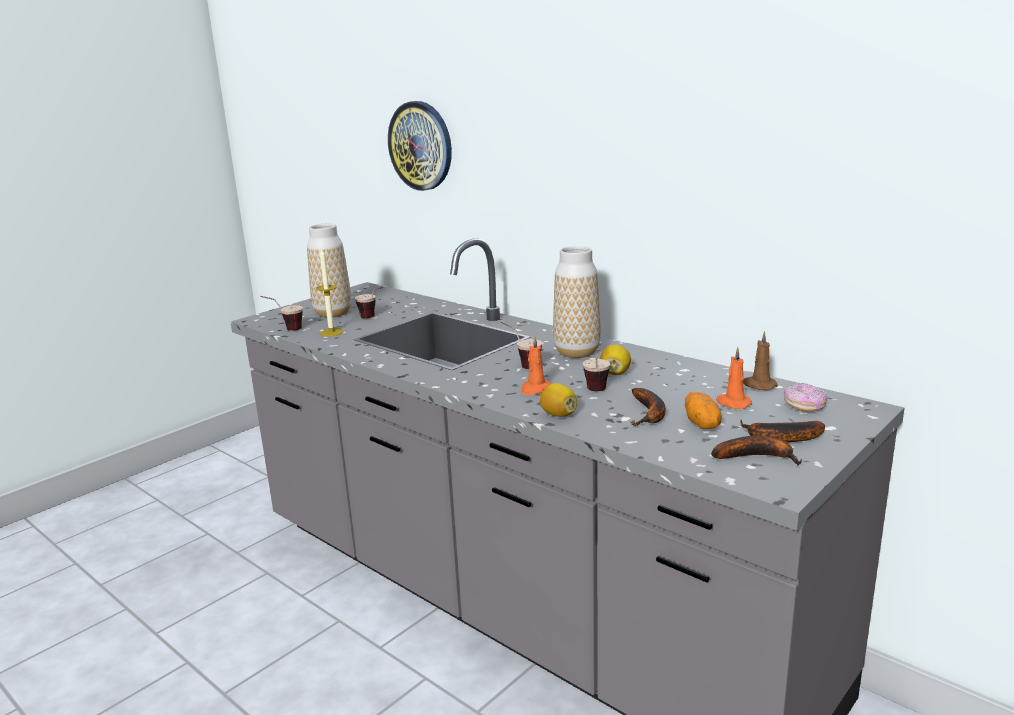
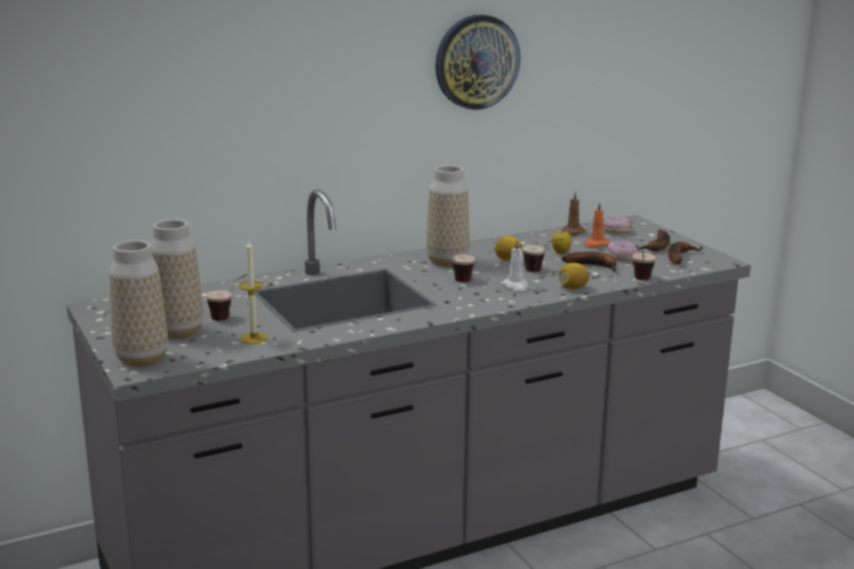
camera: 70 degrees left, 0 degrees up
(279, 316) = (142, 359): none -> vase
(285, 329) = (204, 359): cup -> cup (641, 281)
(421, 146) = (166, 107): wall clock -> wall clock (476, 62)
(535, 389) = (515, 286): orange candle -> white candle
(673, 391) = (560, 253): none -> apple
(702, 423) = (621, 257): potato -> donut

